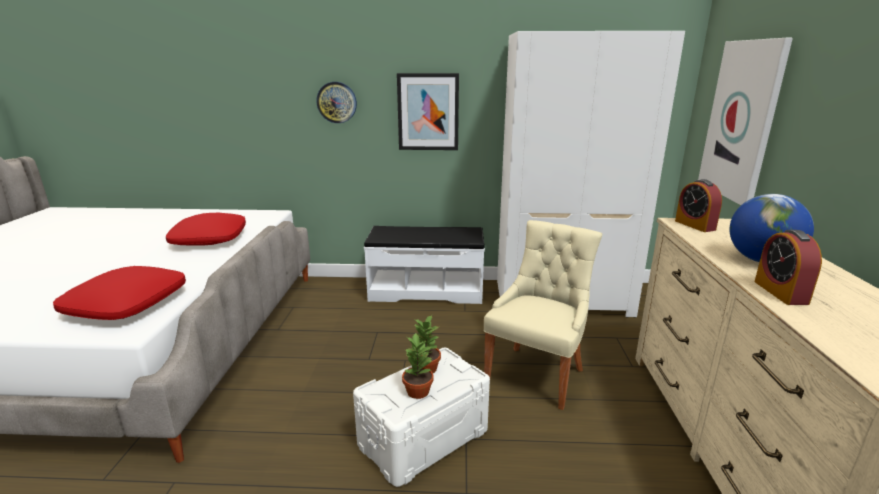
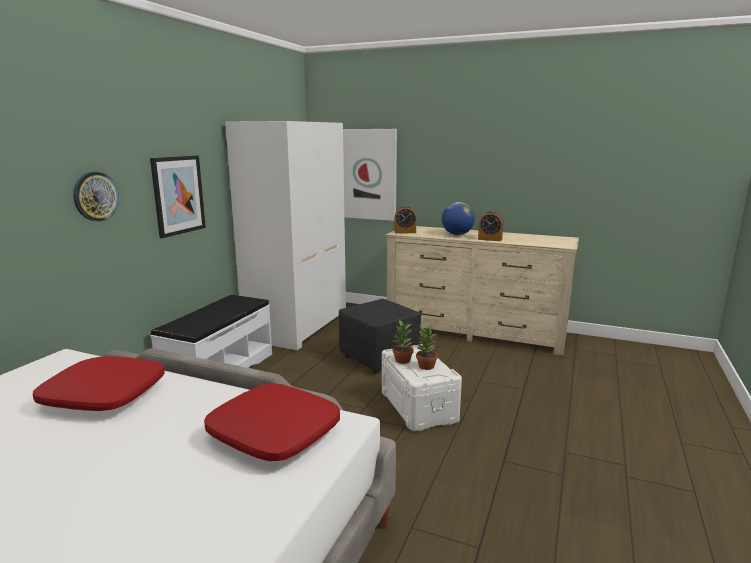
camera: 70 degrees left, 5 degrees down
(537, 373) = (379, 357): beige chair -> black ottoman

